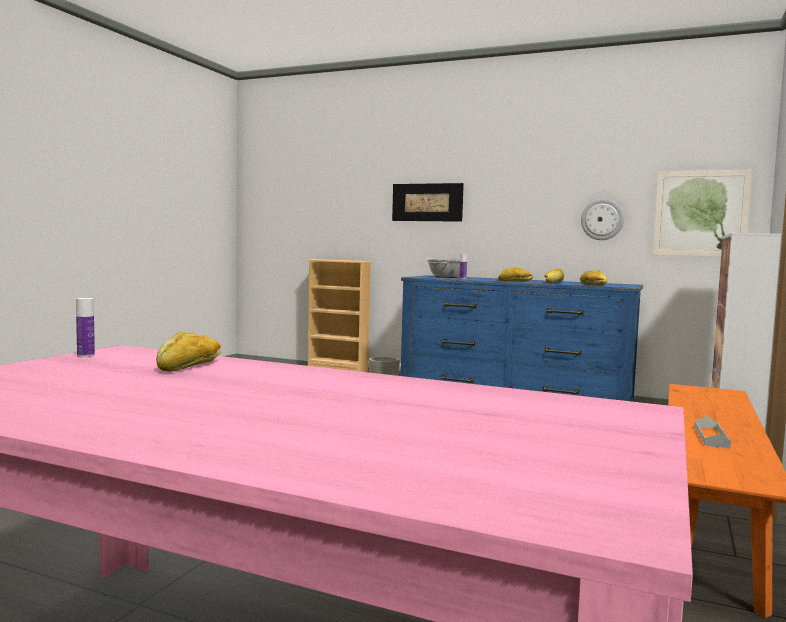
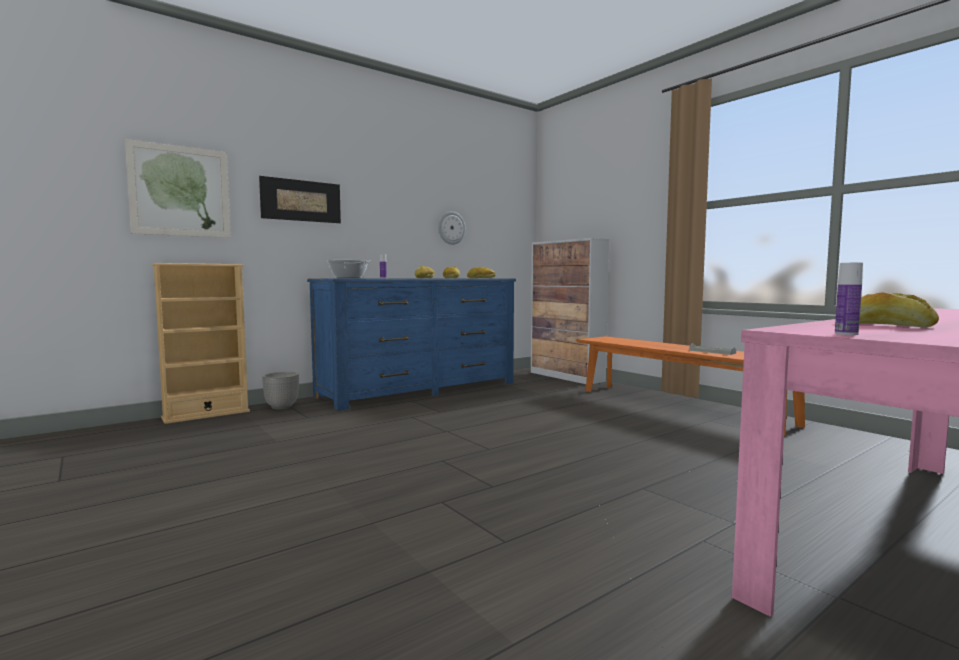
camera: 60 degrees left, 0 degrees up
(700, 213) = (505, 227): picture -> picture (180, 191)

